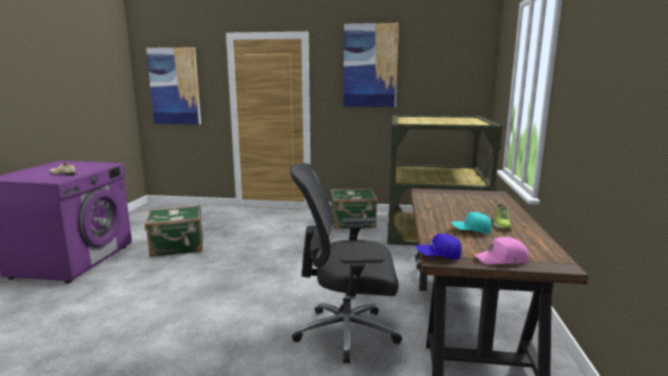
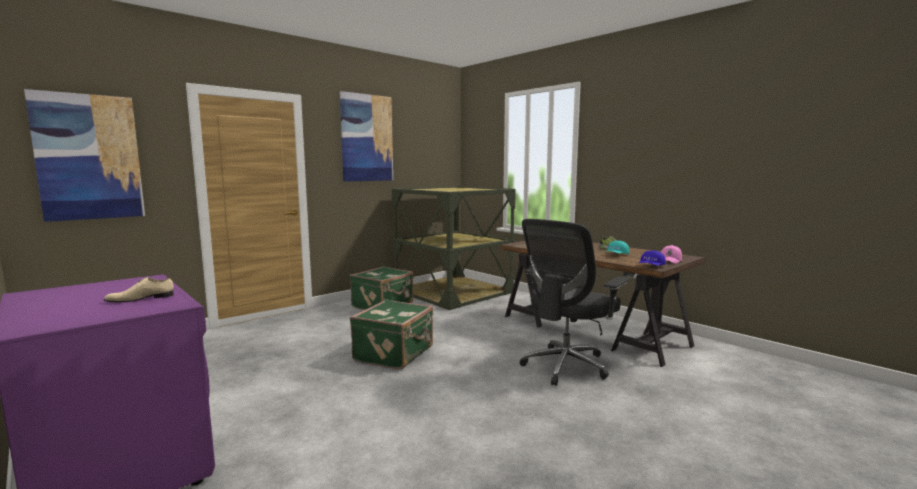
camera: 50 degrees left, 5 degrees down
(178, 247) = (254, 385): green suitcase -> green suitcase (395, 354)

